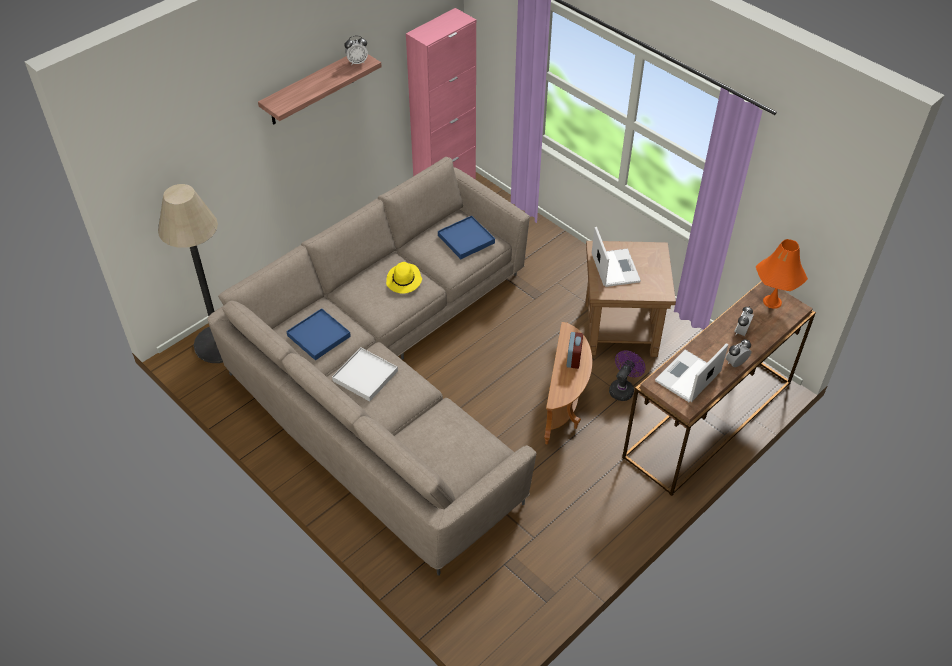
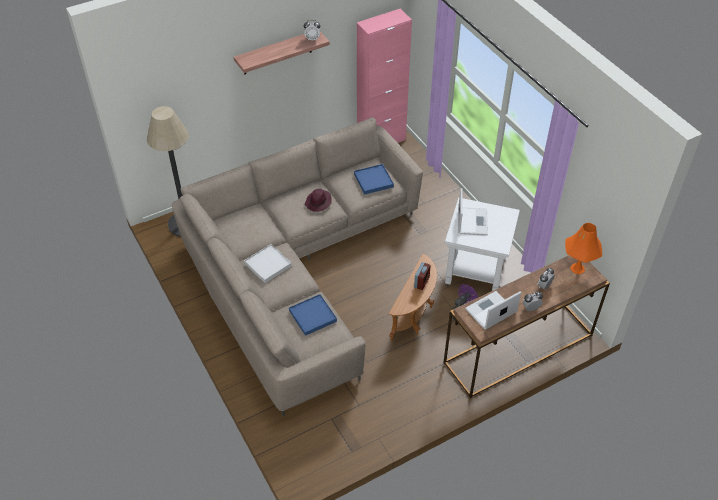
camera: 15 degrees right, 0 degrees up
(318, 336) = (245, 230): blue tray -> blue tray (312, 316)
(404, 281) = (318, 202): yellow hat -> purple hat
(620, 328) = (475, 268): brown side table -> white side table

